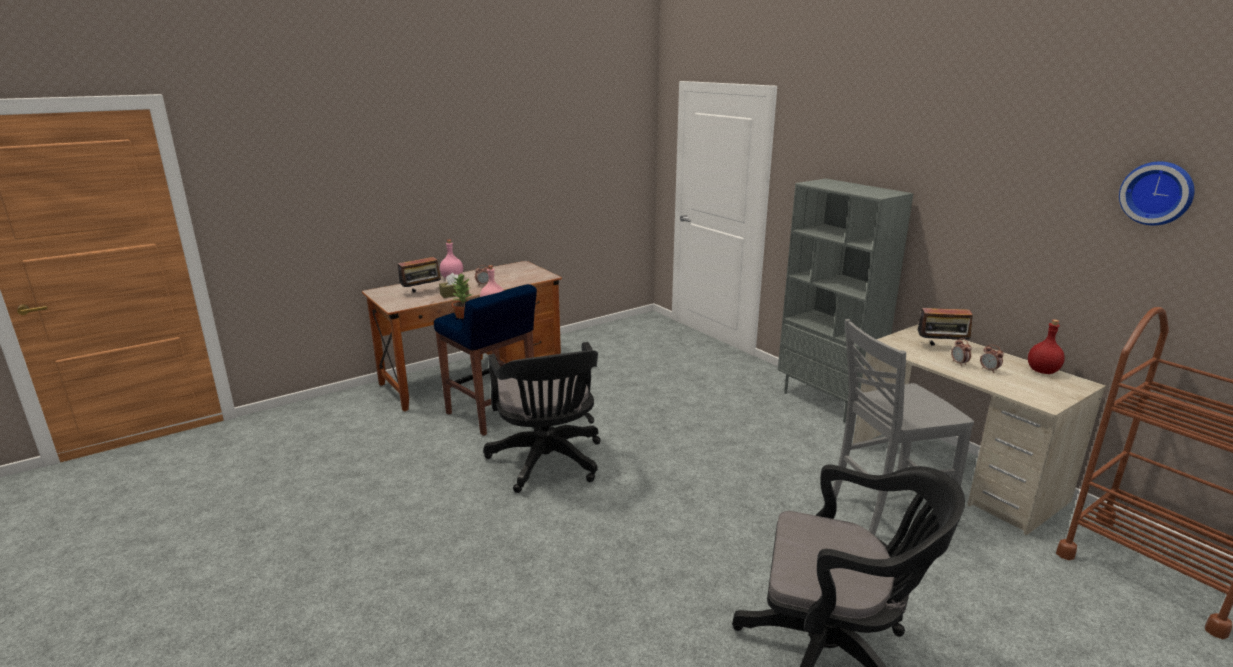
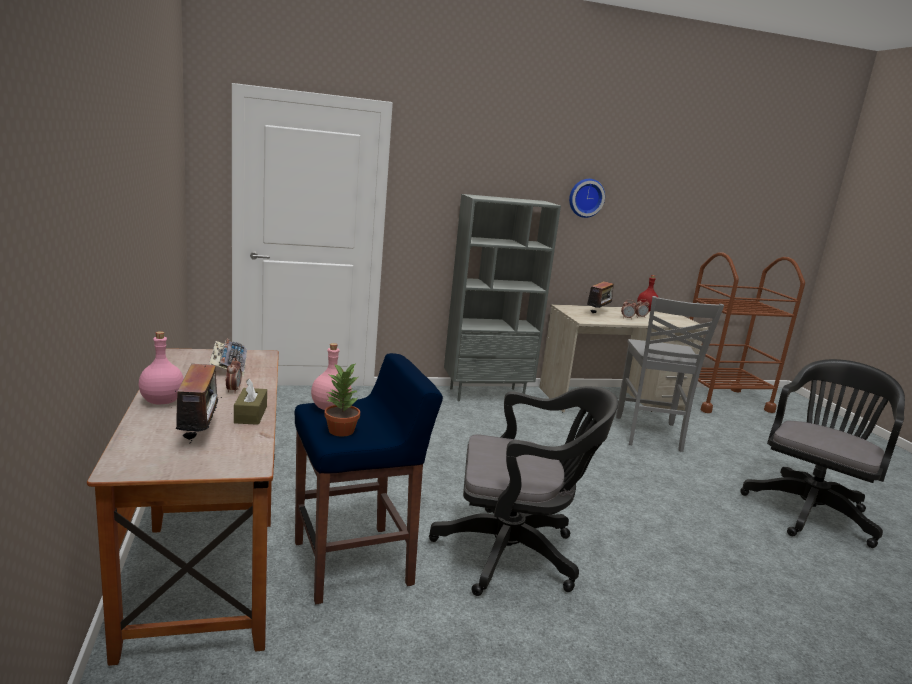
camera: 70 degrees left, 5 degrees down
(521, 274) = (228, 363): none -> keyboard
(1157, 193) = (689, 189): wall clock -> wall clock (585, 197)

